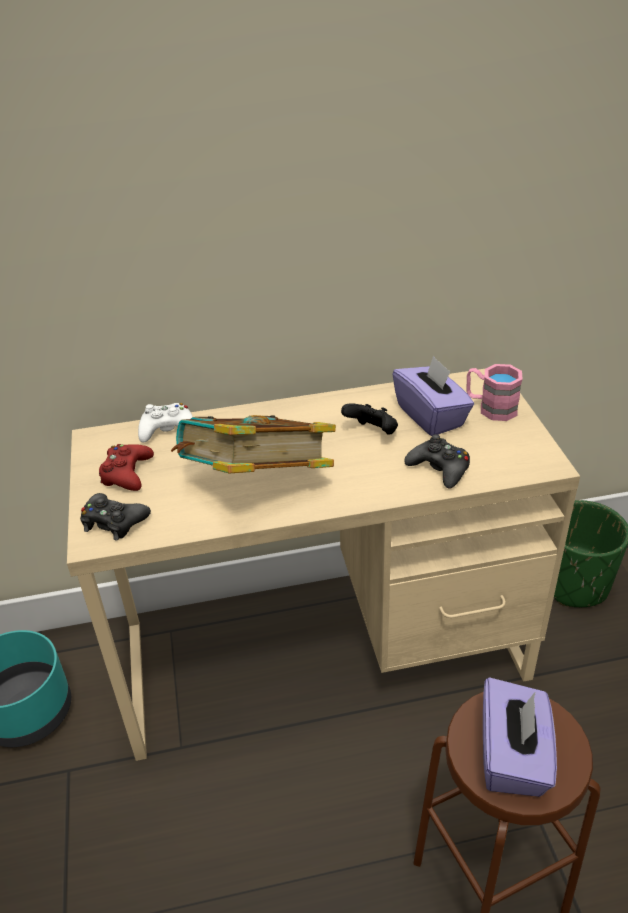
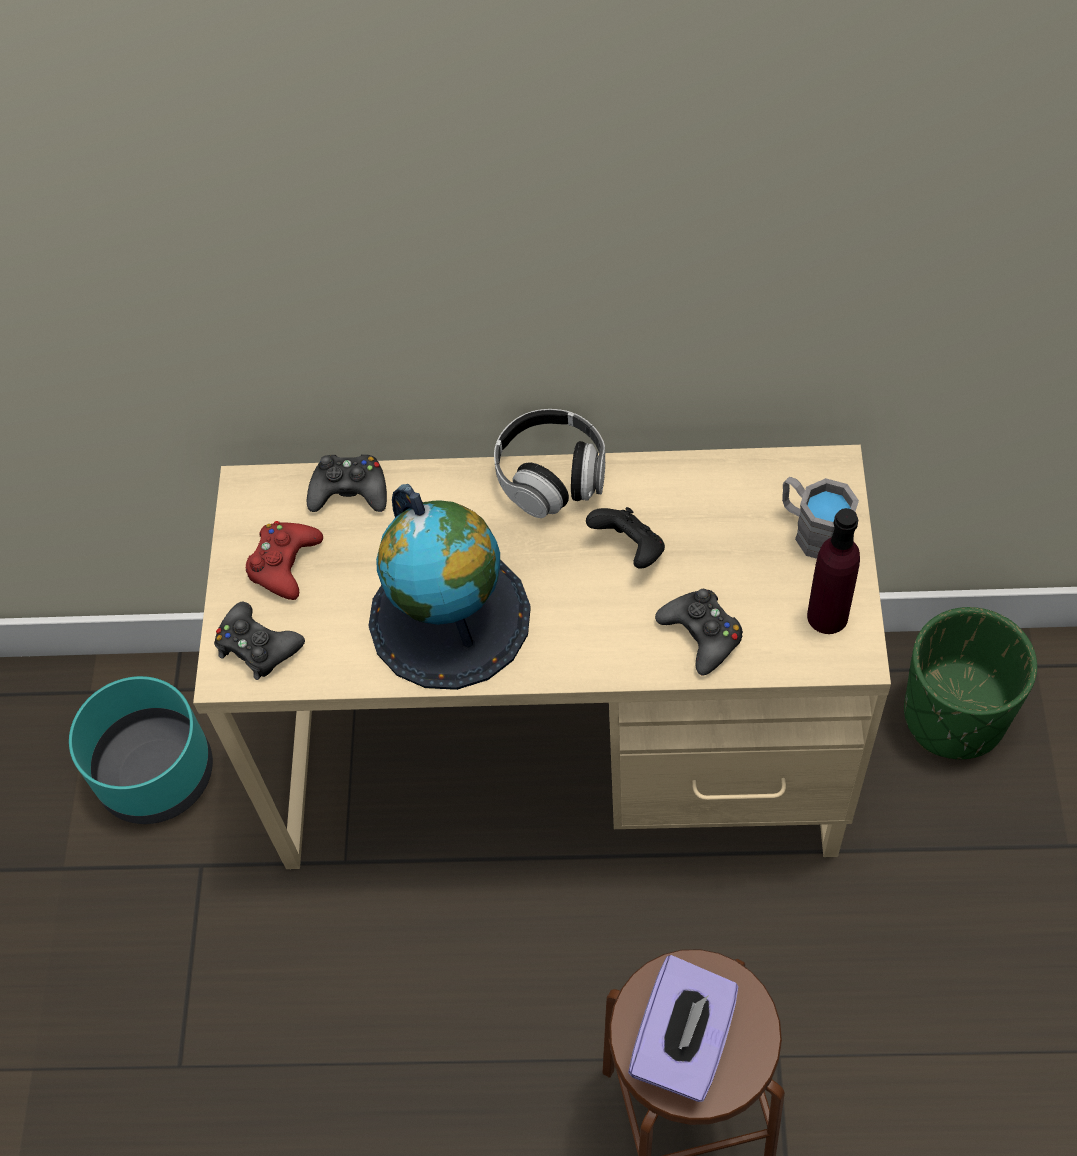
camera: 15 degrees right, 20 degrees up
(168, 430) = (350, 491): white game controller -> black game controller
(257, 485) = (450, 617): book -> globe
(306, 405) = (551, 476): none -> headphones
(431, 416) = (722, 531): purple tissue box -> none
(490, 407) = (813, 530): pink mug -> grey mug
(520, 447) = (827, 616): none -> purple bottle

